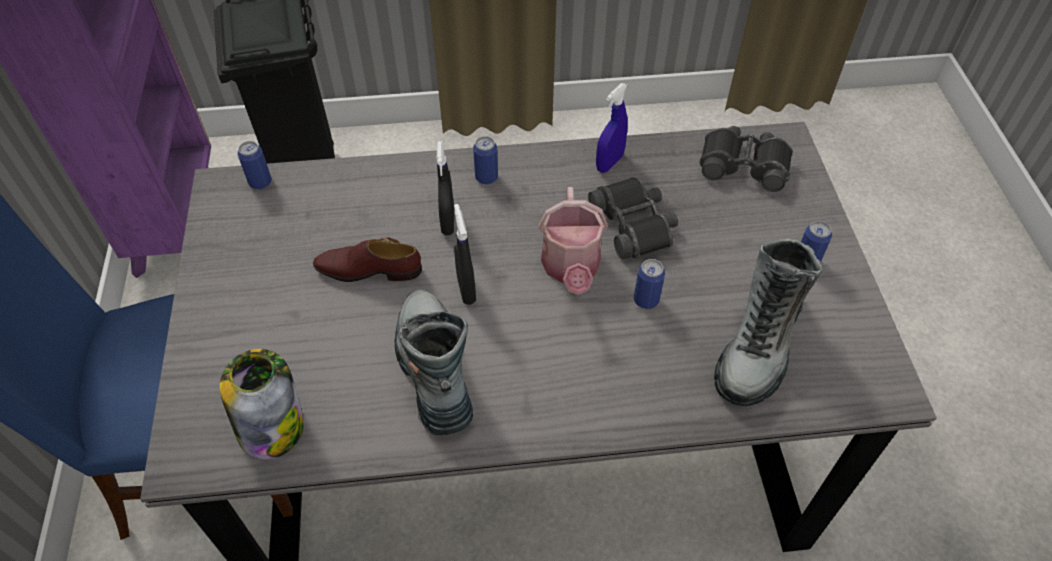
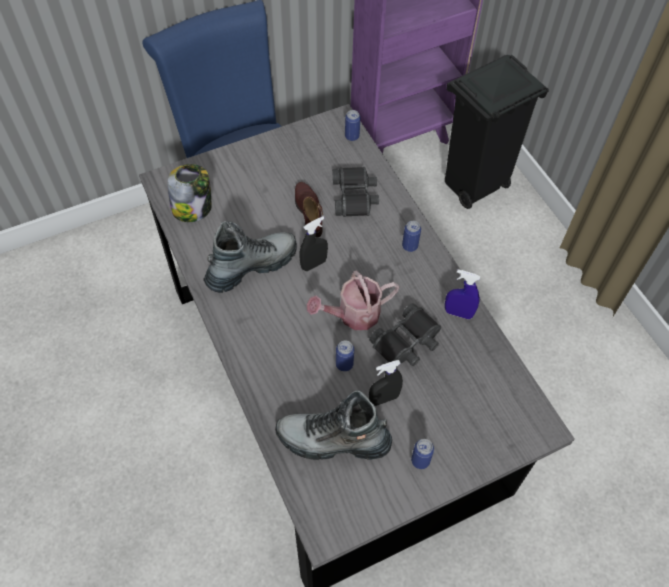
camera: 70 degrees right, 5 degrees up
(448, 222) = (362, 237): black spray bottle -> black spray bottle (384, 398)
(744, 165) = (500, 401): black binoculars -> black binoculars (355, 196)

